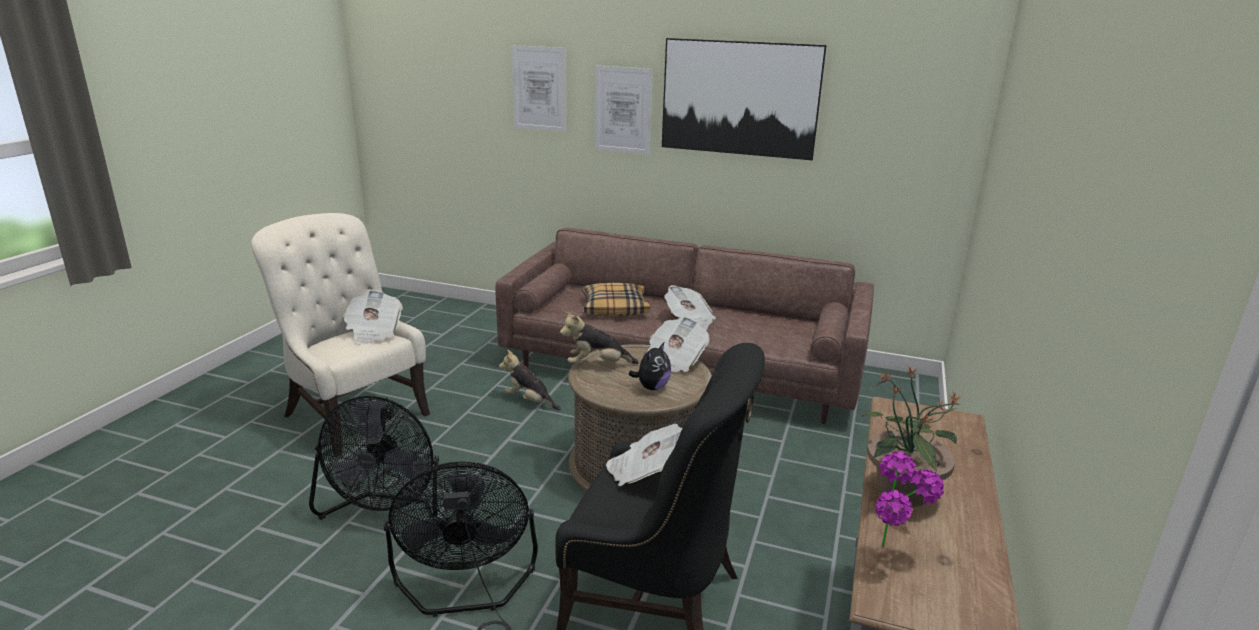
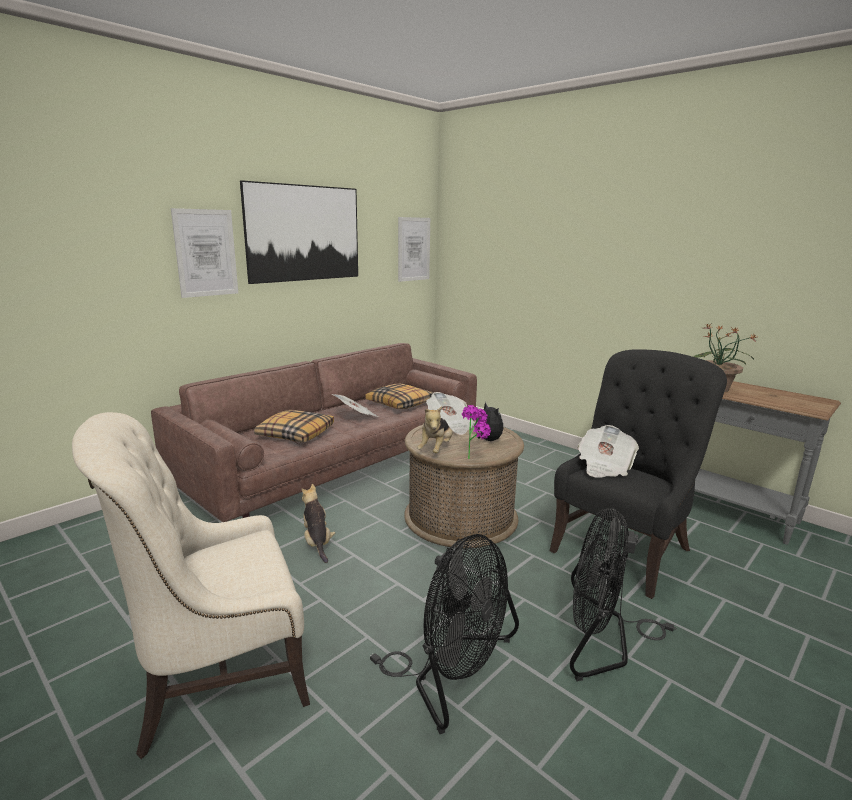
camera: 65 degrees left, 5 degrees down
(373, 332) = (228, 544): newspaper -> none
(529, 401) = (317, 542): plush toy -> plush toy turned 105 degrees clockwise
(539, 88) = (101, 237): picture -> picture (414, 249)
(762, 332) = (400, 404): none -> pillow
(894, 553) = (772, 400): potted plant -> potted plant (475, 458)

